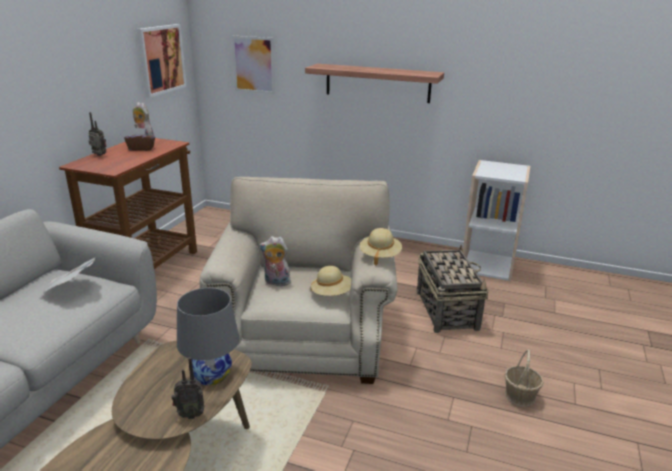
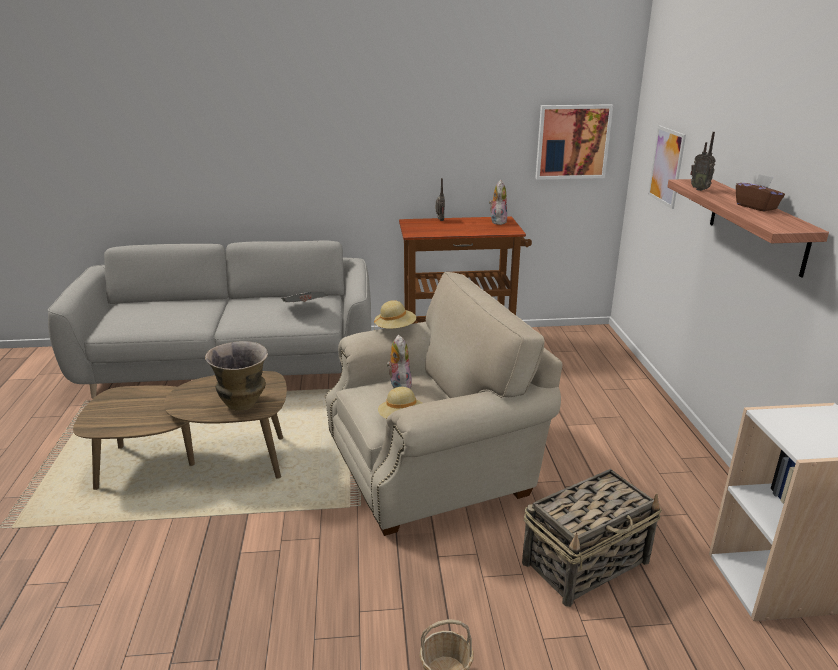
camera: 65 degrees right, 0 degrees up
(141, 148) = (478, 226): brown tissue box -> brown tissue box (756, 207)
(190, 414) = (193, 411): radio -> radio (700, 189)
(211, 375) = (243, 403): grey table lamp -> vase
(380, 255) = (446, 407): beige hat -> beige hat (395, 328)

